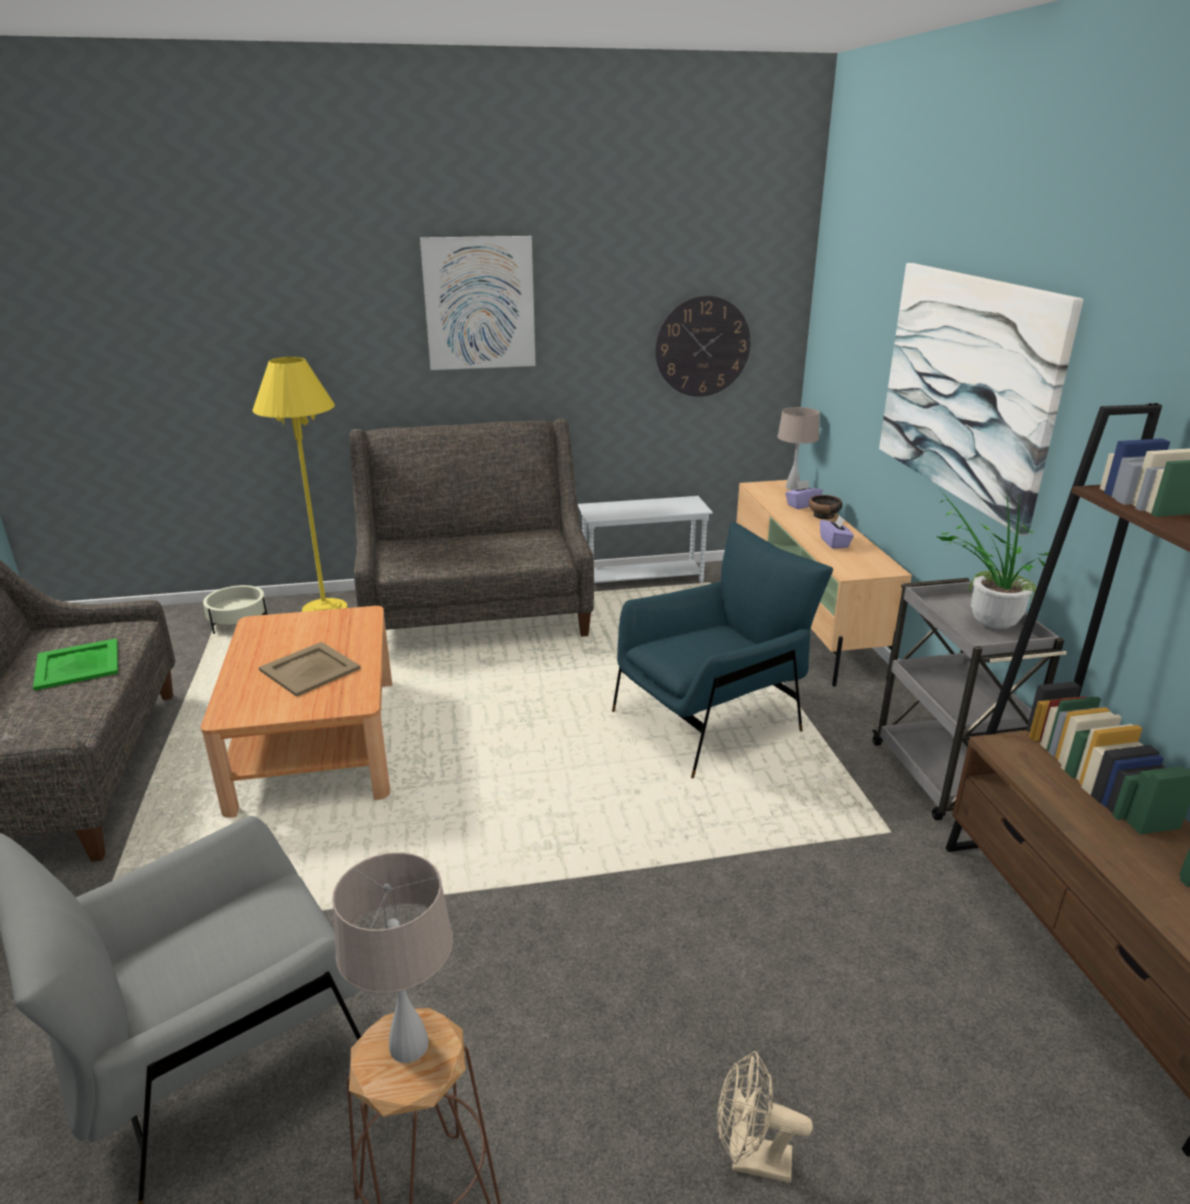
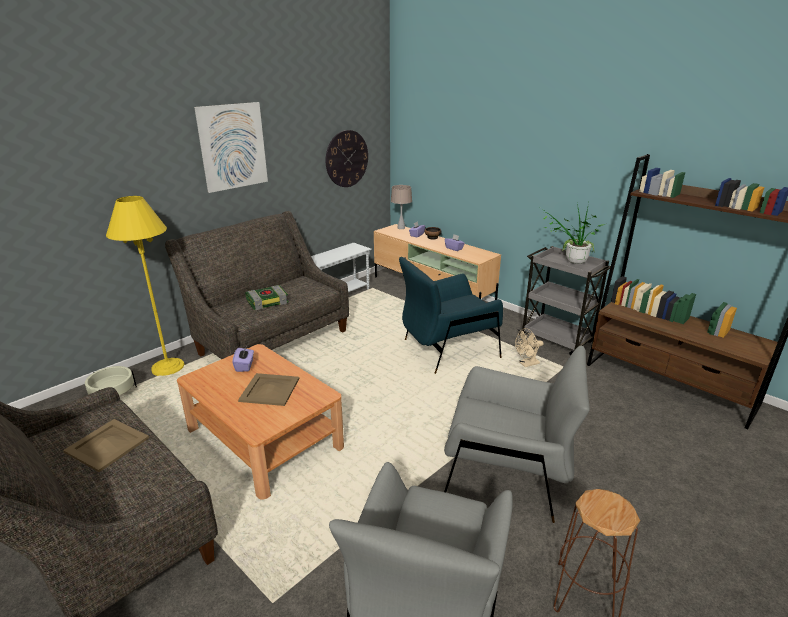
camera: 35 degrees left, 0 degrees up
(77, 664) = (106, 445): green tray -> beige tray
(326, 628) = (245, 366): none -> purple tissue box
(408, 1046) = (603, 506): beige table lamp -> none
(460, 551) = (267, 301): none -> book
(551, 956) = (507, 475): none -> grey armchair
(711, 720) = (448, 349): blue armchair -> blue armchair turned 135 degrees counterclockwise
(751, 1159) = (656, 503): beige fan -> beige fan (526, 364)
(966, 387) = (522, 160): picture -> none

